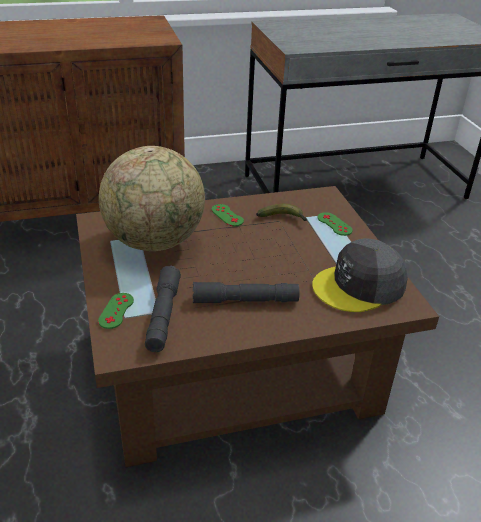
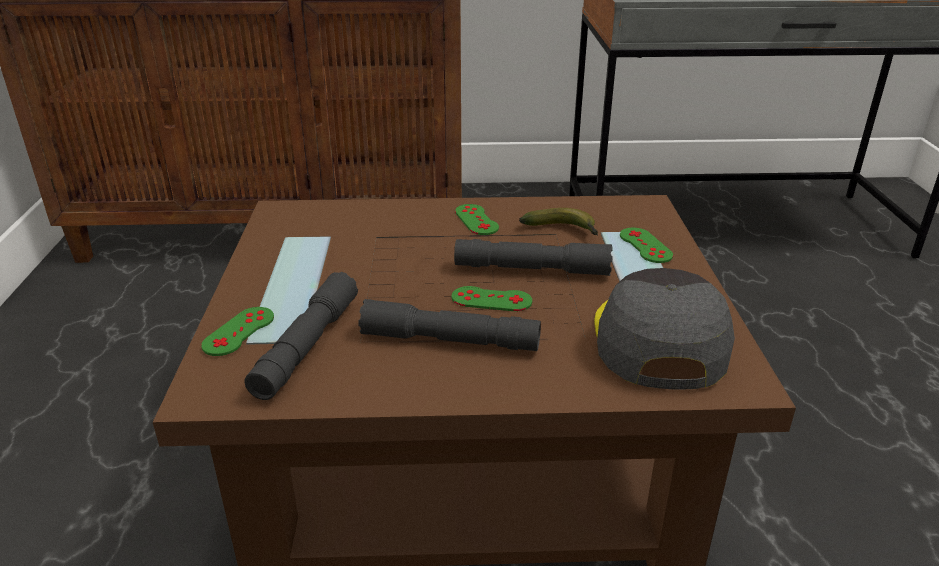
camera: 15 degrees right, 5 degrees down
(155, 242) = (349, 244): globe -> none
(258, 270) = (491, 299): none -> green game controller
(274, 248) = (531, 269): none -> grey flashlight
(360, 286) = (657, 340): grey cap -> grey cap turned 105 degrees clockwise

